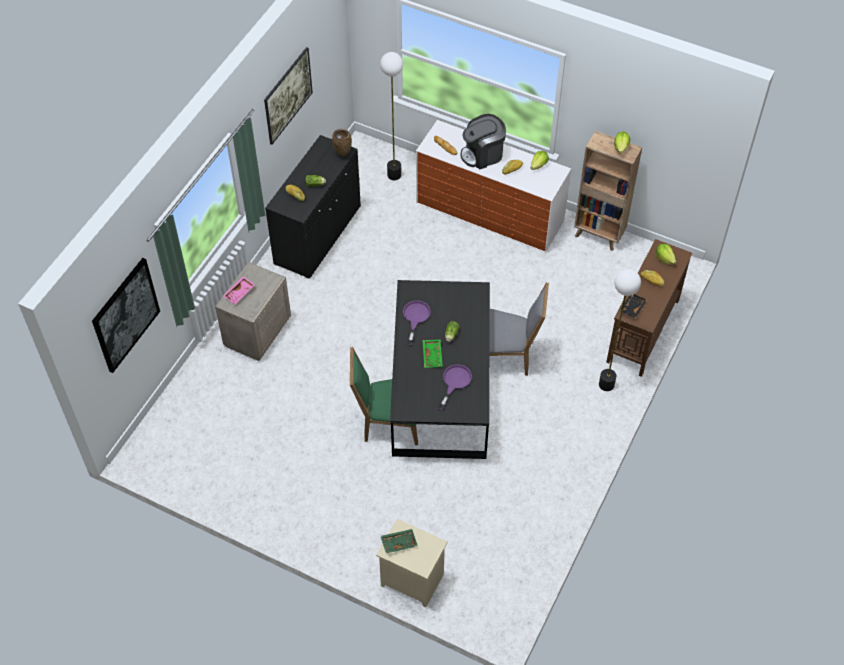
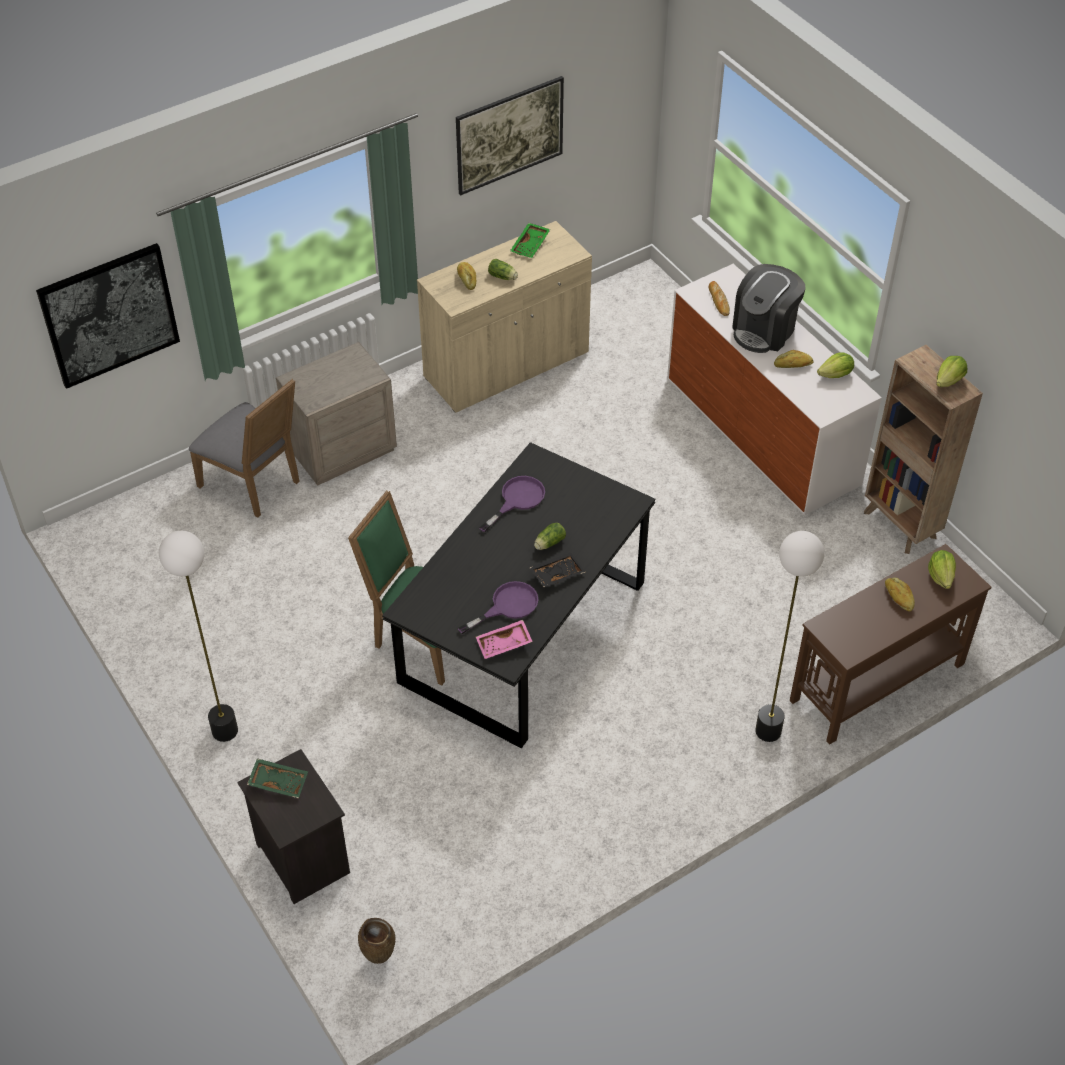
camera: 30 degrees right, 5 degrees down
(240, 293) = (318, 374): pink tray -> pink tray (504, 644)
(318, 235) = (506, 366): black cabinet -> beige cabinet
(343, 154) = (567, 255): brown vase -> brown vase (380, 957)
(394, 175) = (663, 332): floor lamp -> floor lamp (225, 730)
(411, 580) = (300, 858): beige nightstand -> black nightstand
(433, 356) = (503, 559): green tray -> green tray (531, 245)
(483, 154) = (764, 330): coffee machine -> coffee machine turned 60 degrees counterclockwise
(508, 356) = (651, 628): grey chair -> grey chair (255, 484)
(632, 307) = (840, 621): black tray -> black tray (556, 573)

